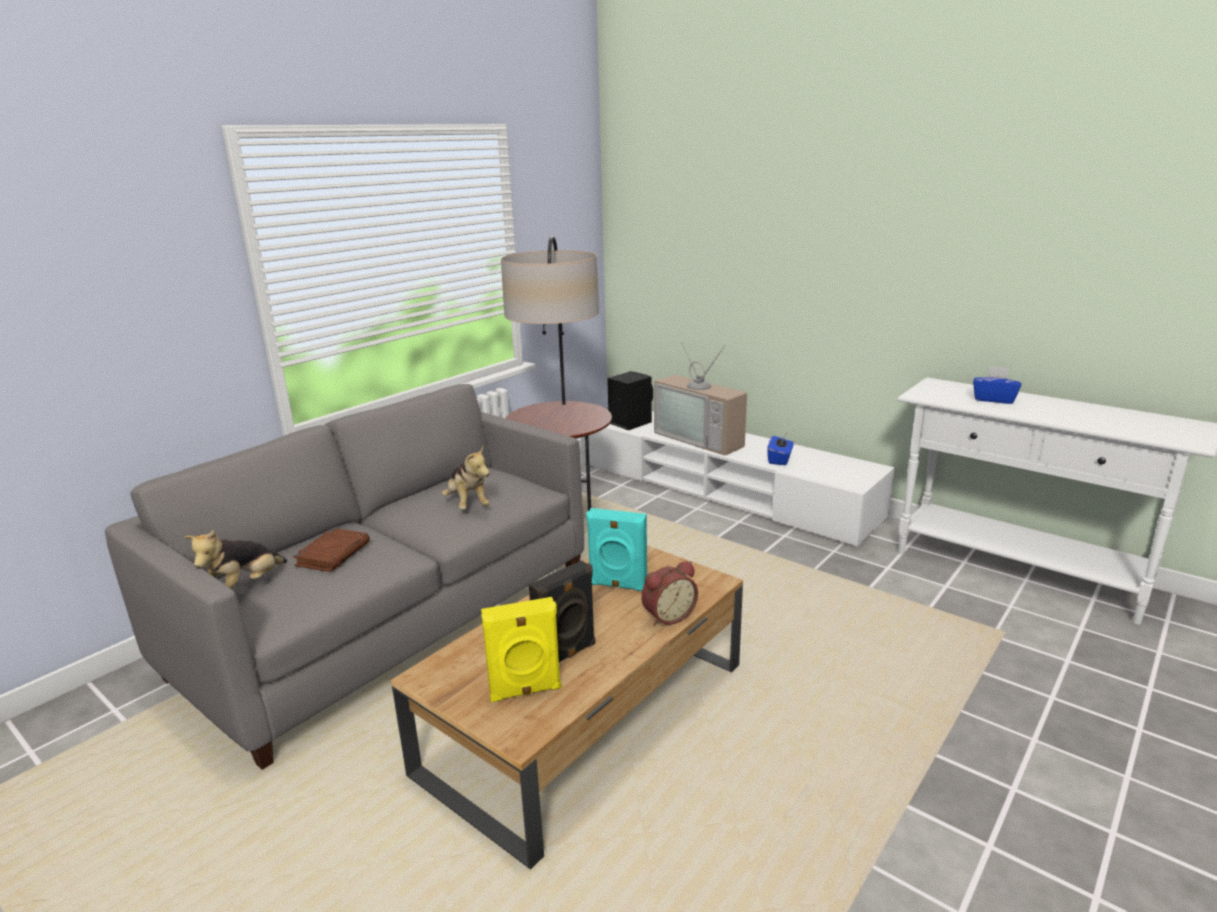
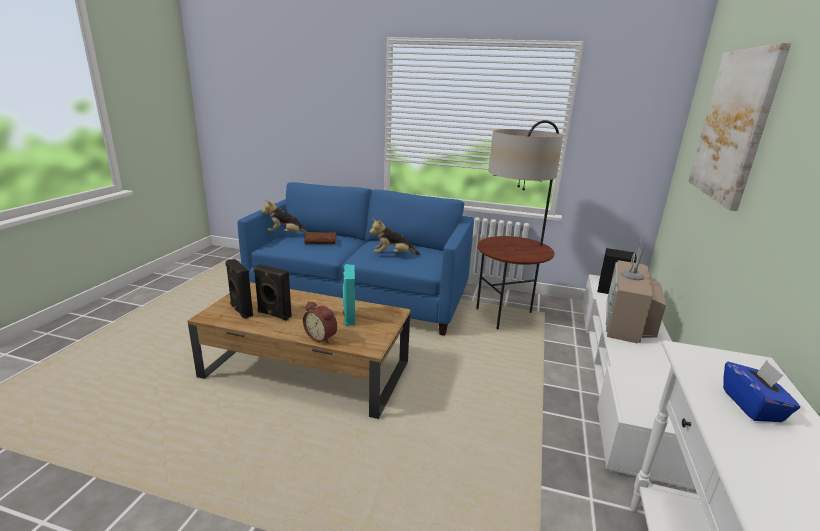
camera: 65 degrees right, 0 degrees up
(392, 620) = (361, 297): grey sofa -> blue sofa
(467, 504) = (392, 255): plush toy -> plush toy turned 45 degrees clockwise
(525, 691) = (240, 310): yellow speaker -> black speaker
(735, 210) = (733, 126): none -> picture
(779, 459) = (635, 365): blue tissue box -> none

